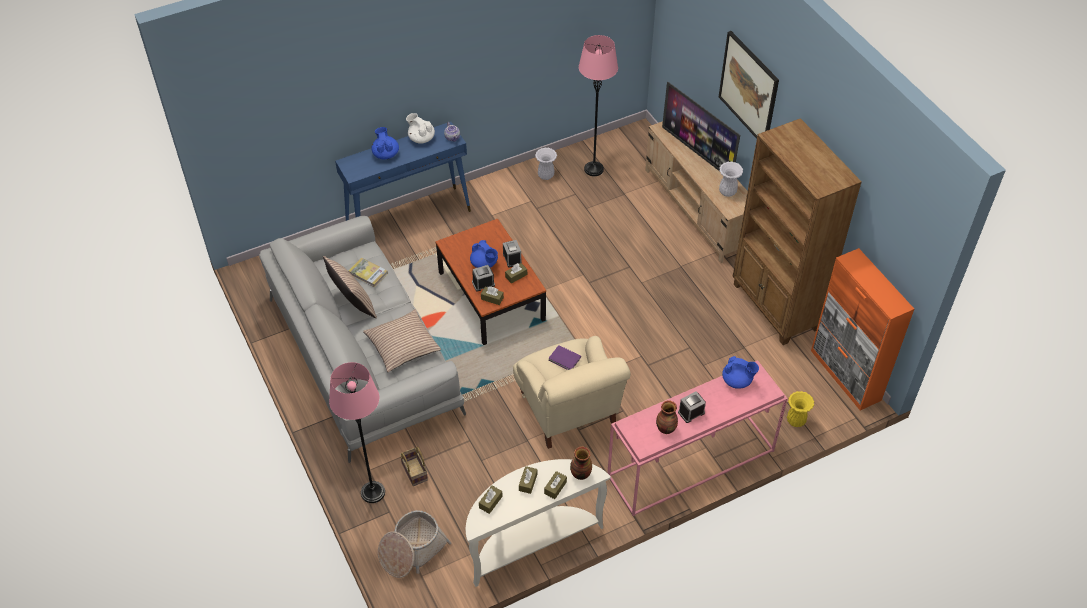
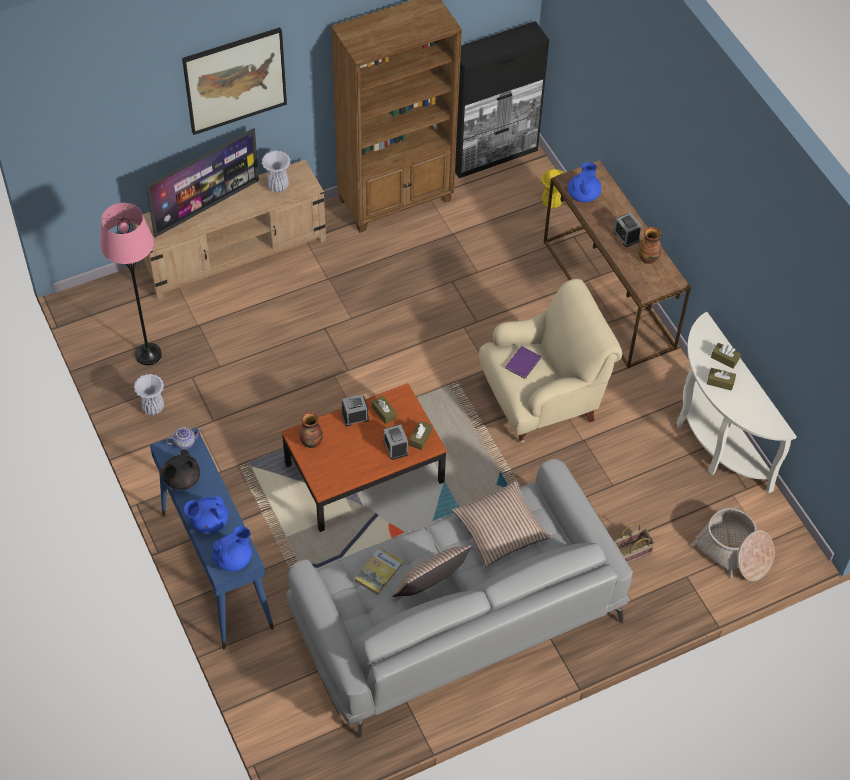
camera: 90 degrees left, 5 degrees up
(373, 492) = (662, 594): pink floor lamp -> none
(421, 138) = (181, 479): white teapot -> black teapot
(484, 264) = (362, 446): blue teapot -> blue teapot (233, 559)
(490, 502) = (747, 415): brown tissue box -> none
(580, 474) = (706, 336): vase -> vase (311, 442)
(690, 464) = (610, 295): pink console table -> brown console table
(845, 375) = (493, 155): orange cabinet -> black cabinet

